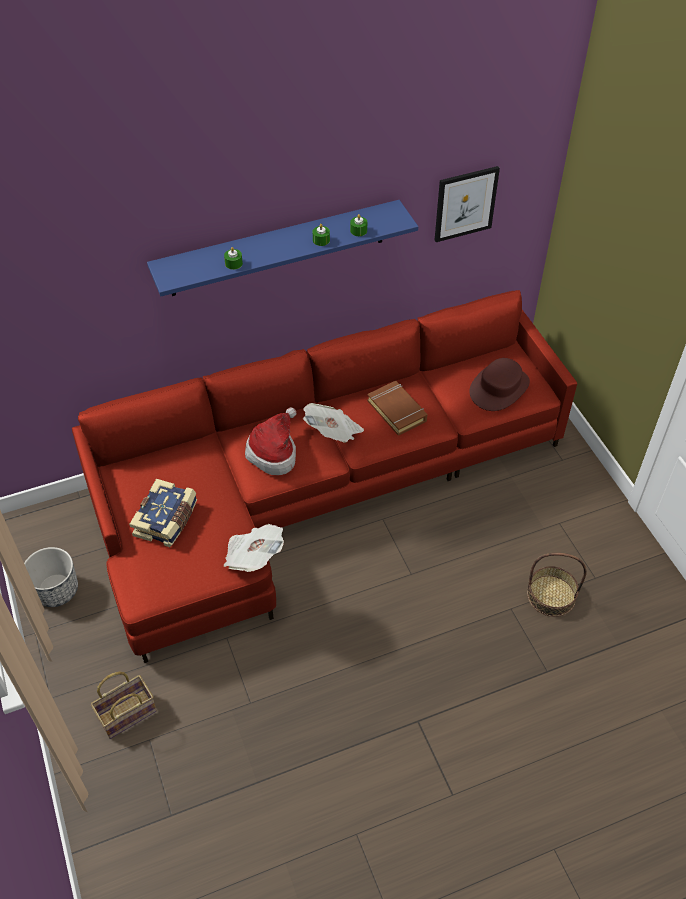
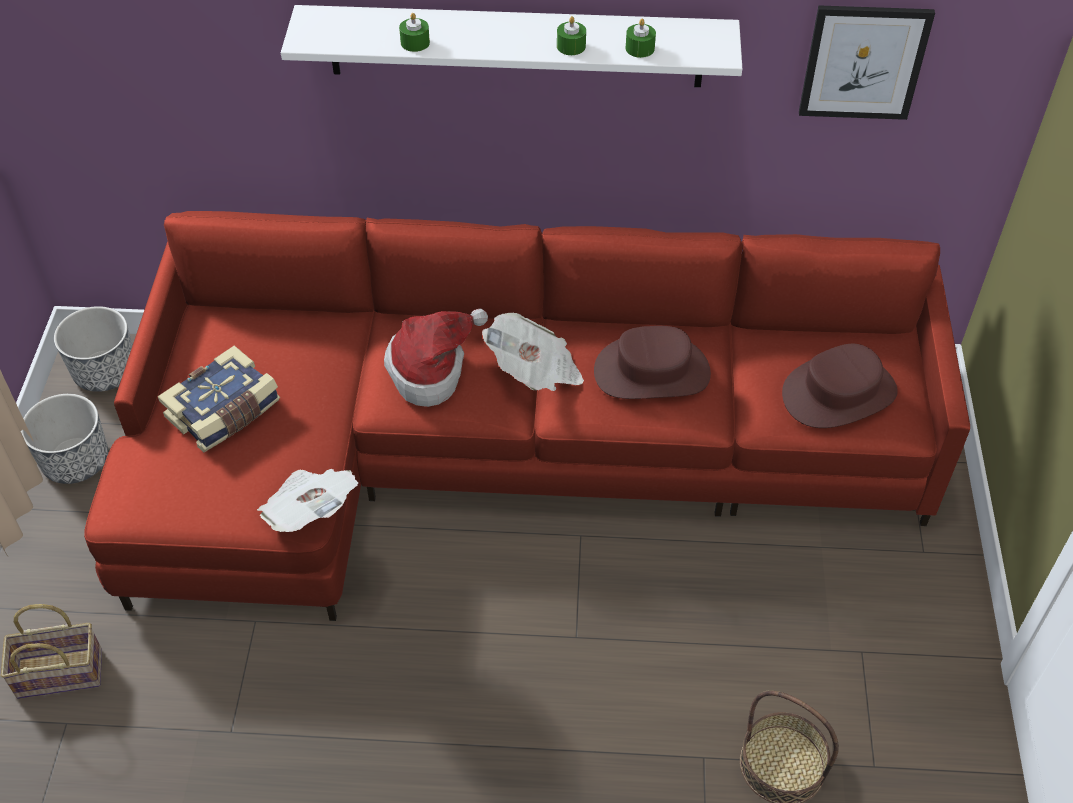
camera: 25 degrees right, 0 degrees up
(40, 530) = (105, 371): none -> planter
(278, 248) = (516, 46): blue shelf -> white shelf
(397, 411) = (652, 372): brown book -> brown hat

